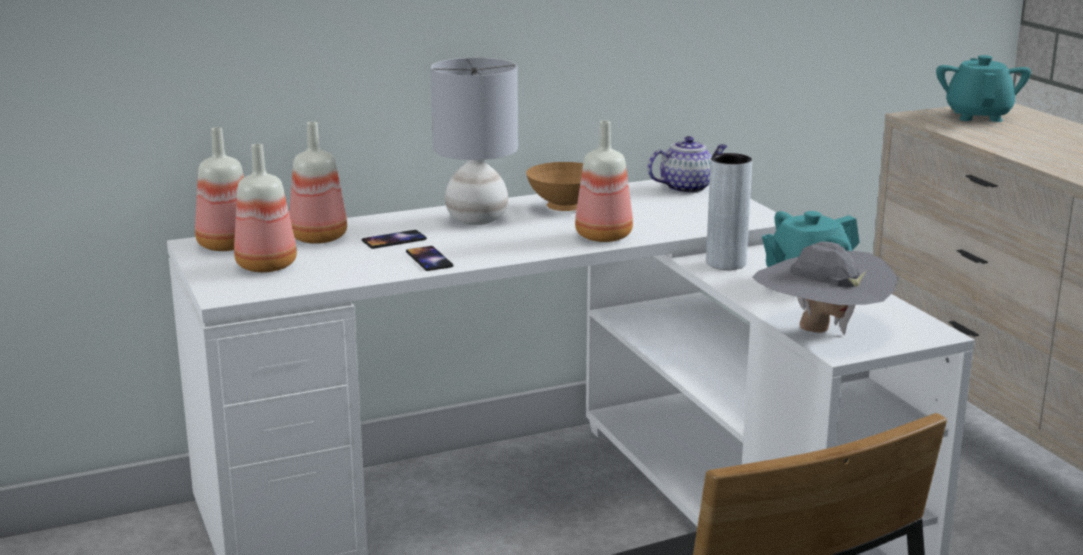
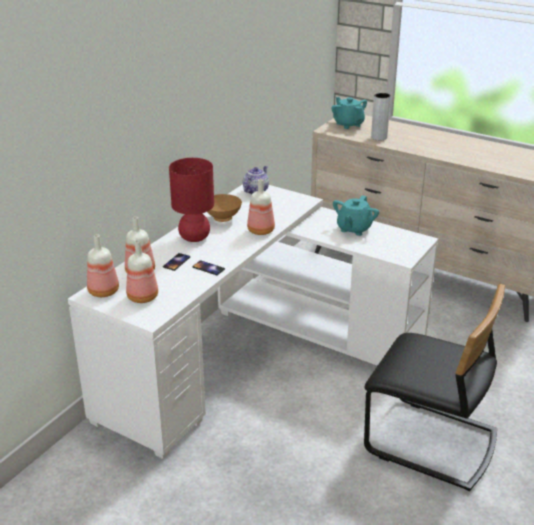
camera: 35 degrees left, 10 degrees up
(476, 219) = (194, 237): grey table lamp -> red table lamp
(726, 263) = (313, 228): grey vase -> grey vase (379, 137)
(819, 331) = (387, 253): grey hat -> none

